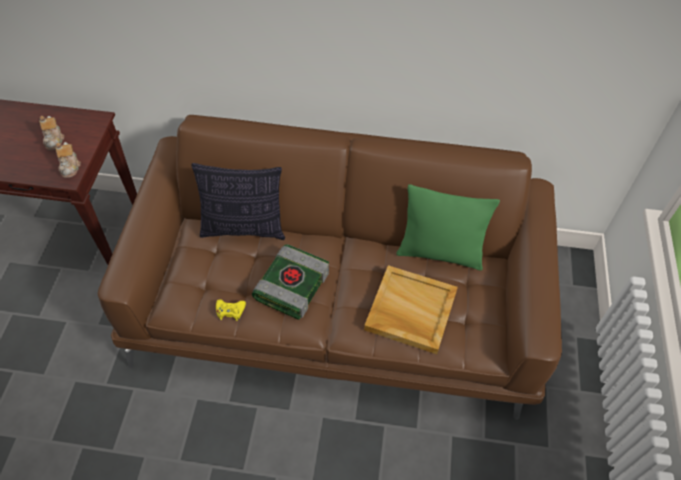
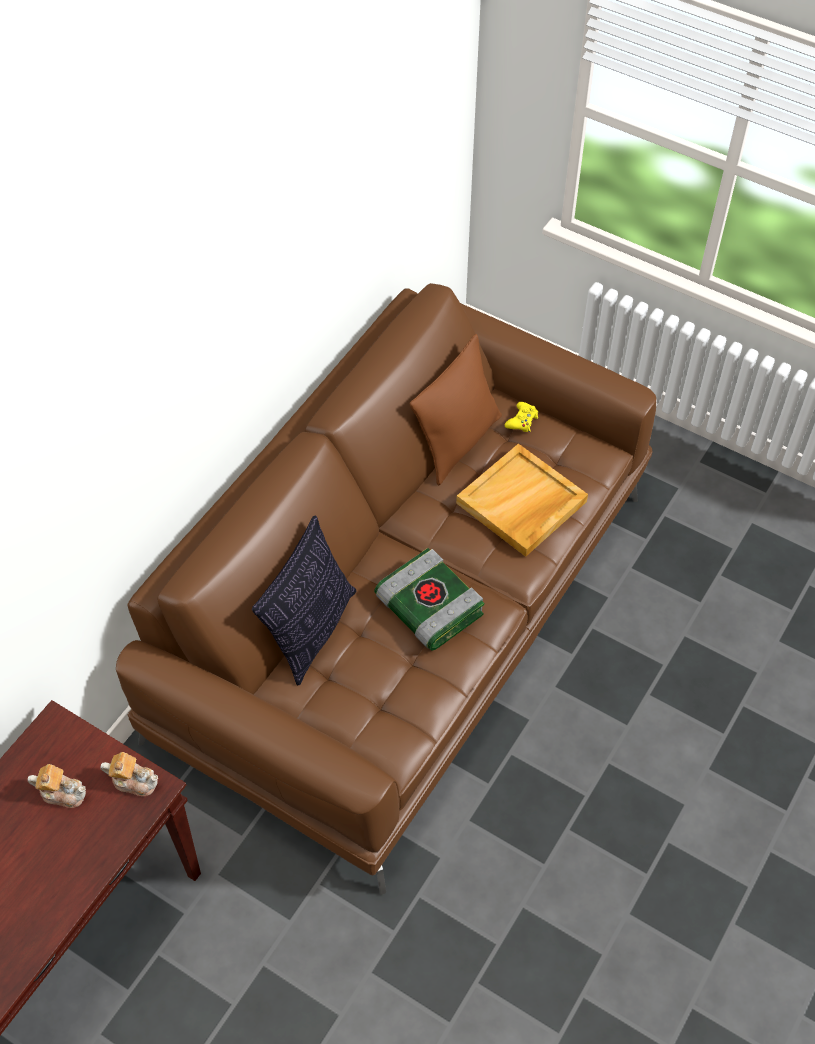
camera: 65 degrees left, 0 degrees up
(230, 311) = (433, 685): yellow game controller -> yellow game controller (522, 421)
(440, 253) = (457, 443): green pillow -> brown pillow

